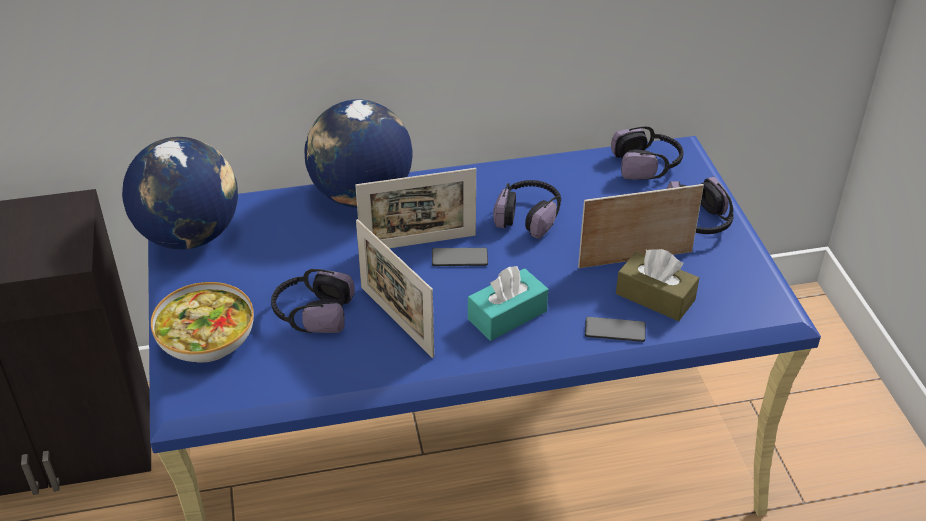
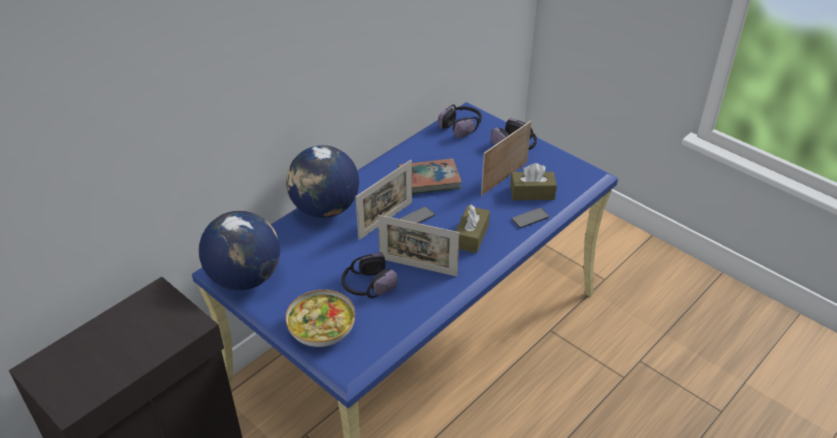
camera: 35 degrees left, 0 degrees up
(507, 315) = (471, 236): turquoise tissue box -> brown tissue box
(529, 216) = (429, 180): headphones -> book

